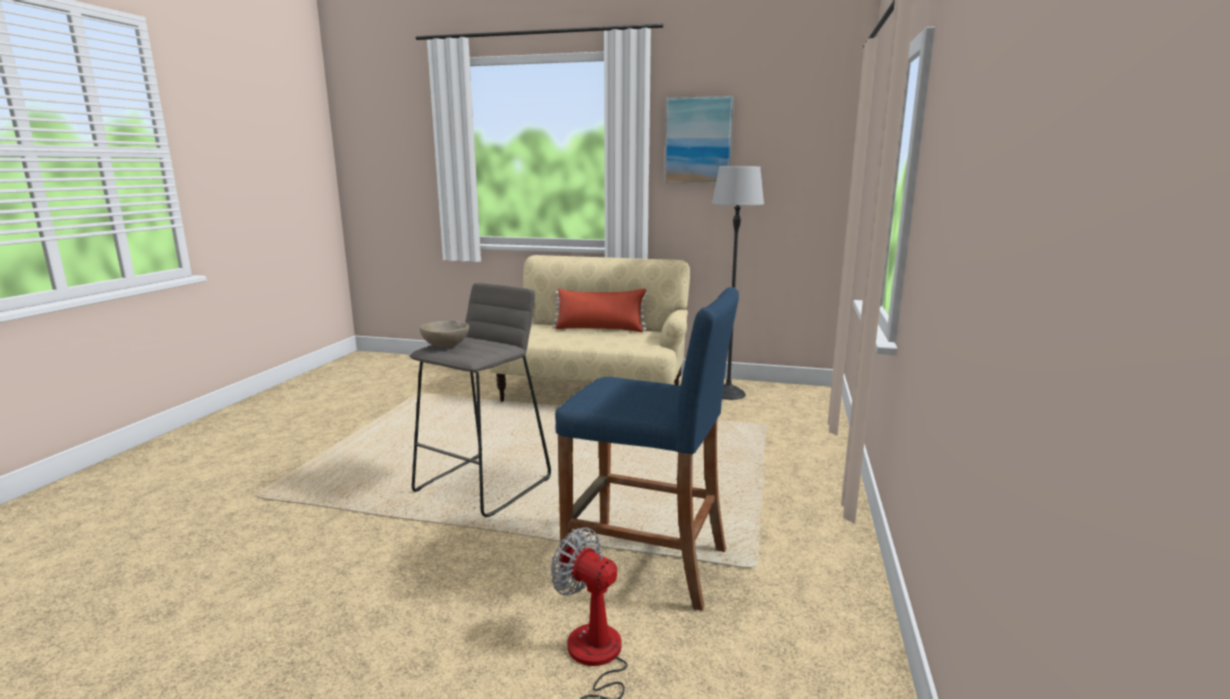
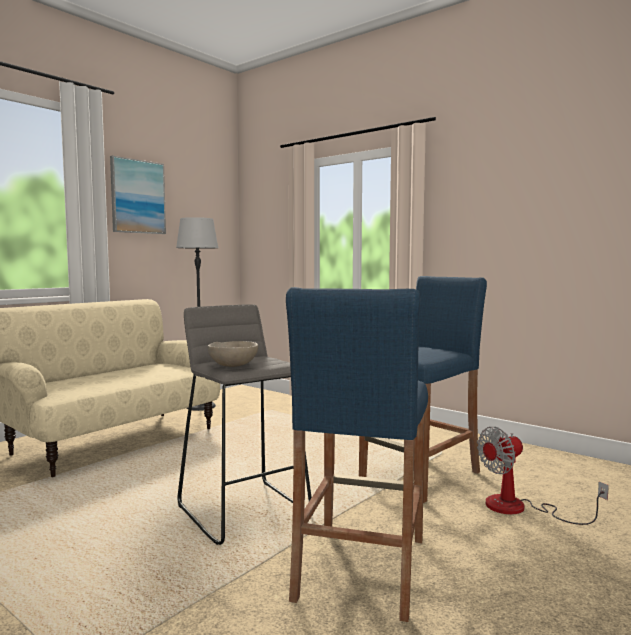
camera: 65 degrees left, 10 degrees down
(397, 565) = (361, 567): none -> blue stool
(600, 329) = (108, 373): red pillow -> none

